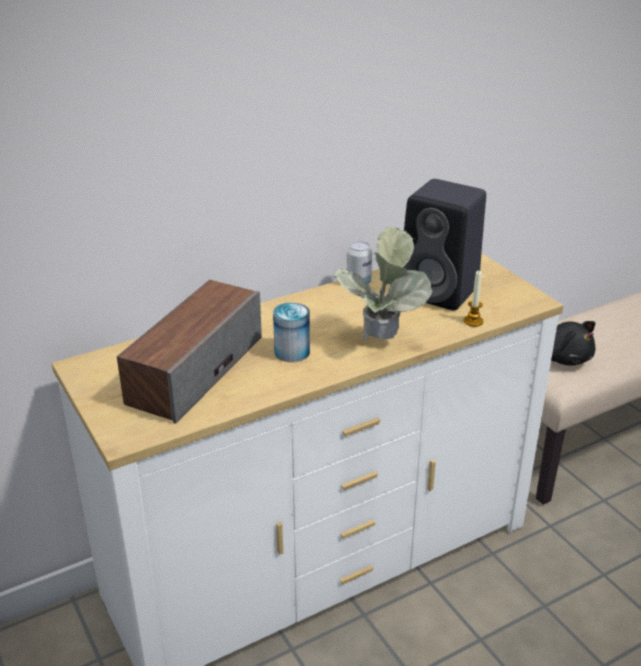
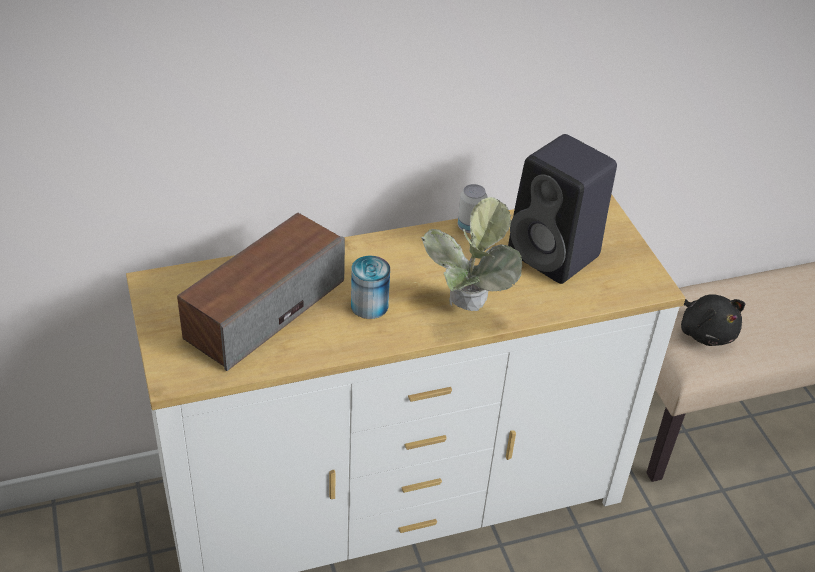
camera: 10 degrees right, 10 degrees up
(473, 321) = (575, 301): candle -> none

